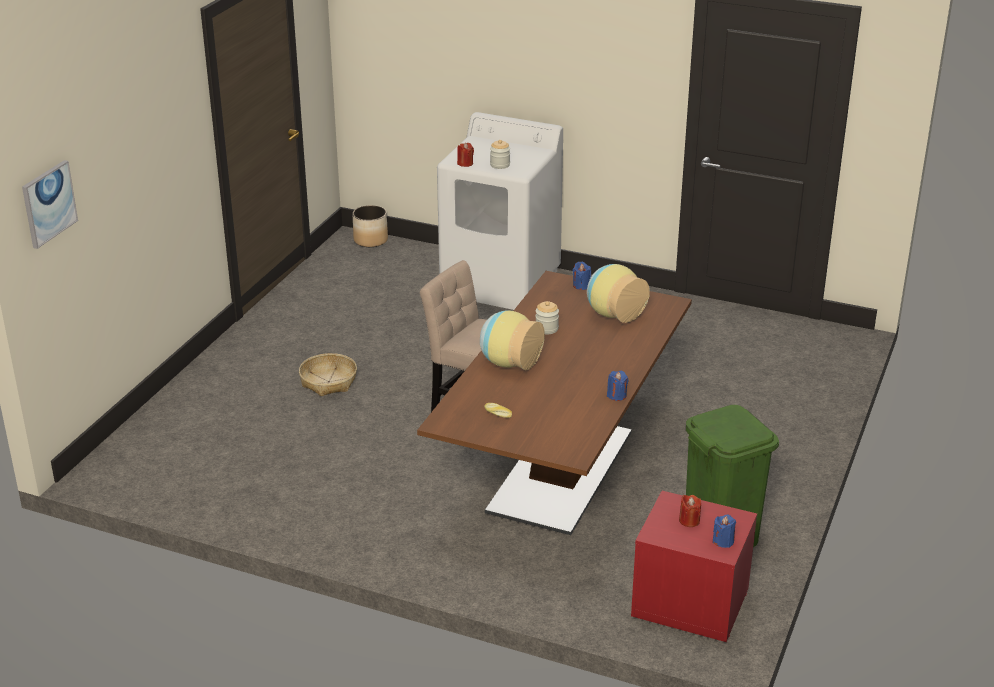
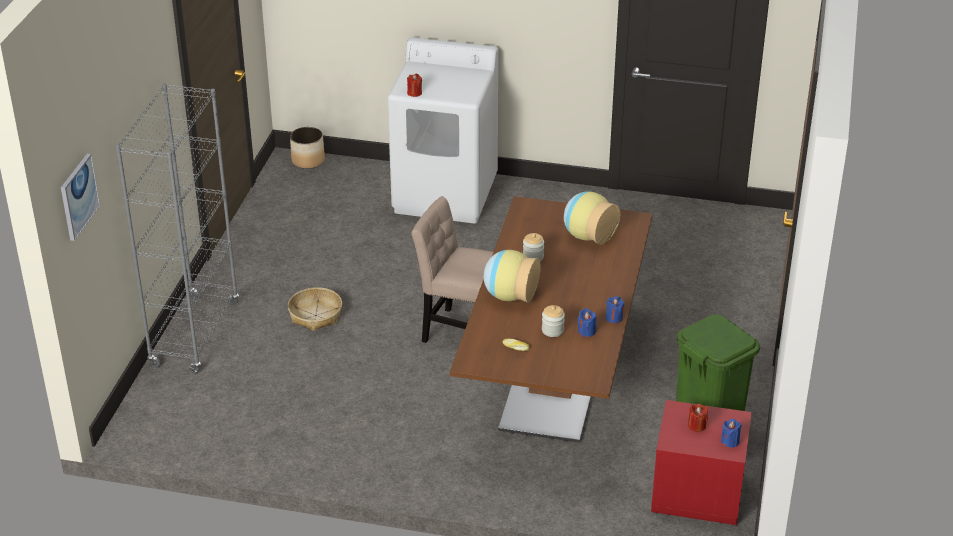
camera: 10 degrees left, 5 degrees up
(199, 387) = (195, 334): none -> grey bookcase
(500, 165) = (447, 92): jar -> jar (552, 330)
(581, 285) = (551, 209): blue candle -> blue candle (586, 331)

